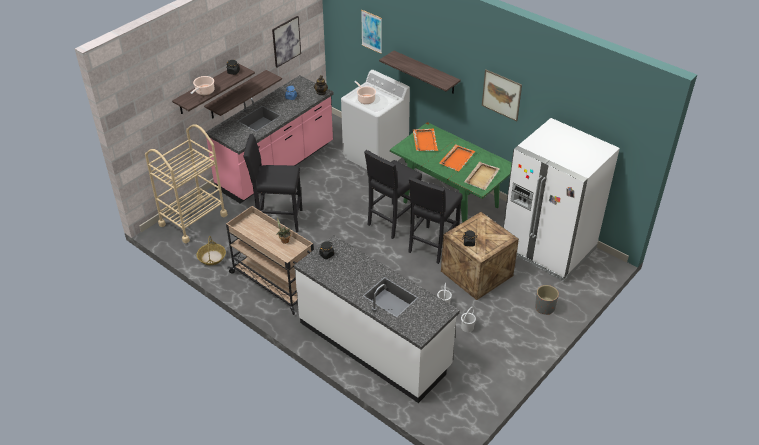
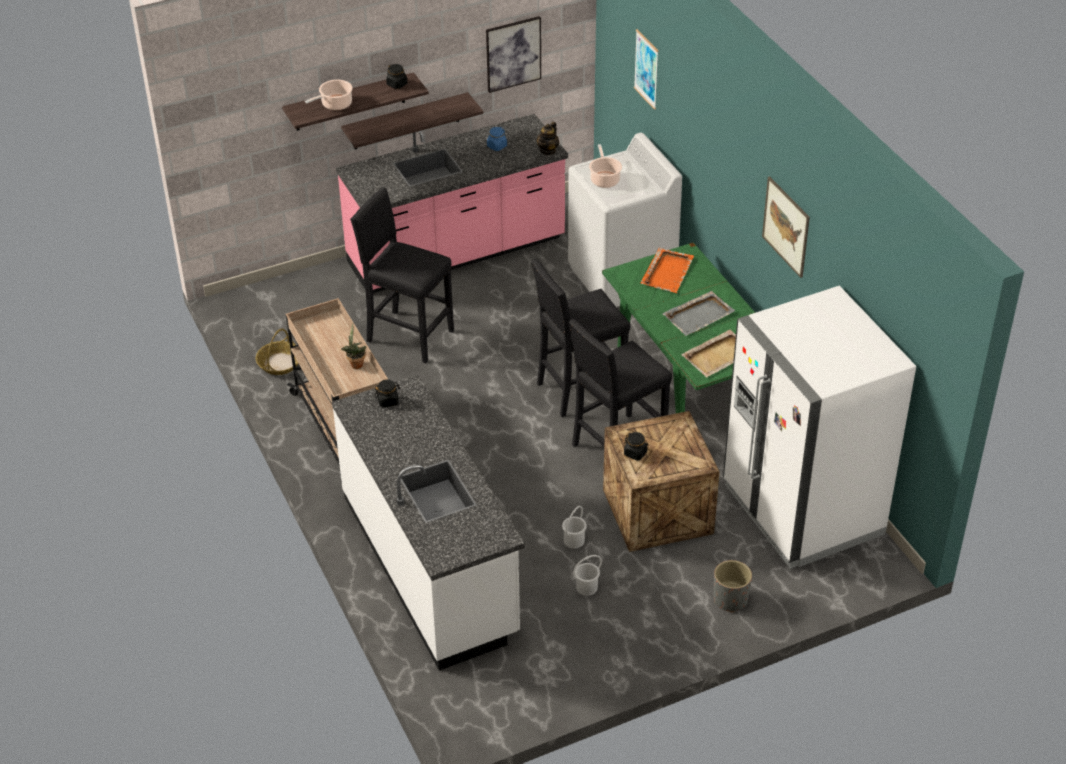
camera: 25 degrees right, 0 degrees up
(193, 220) = (287, 299): beige cart -> none
(426, 72) = (703, 159): shelf -> none
(457, 158) = (699, 315): orange tray -> grey tray

